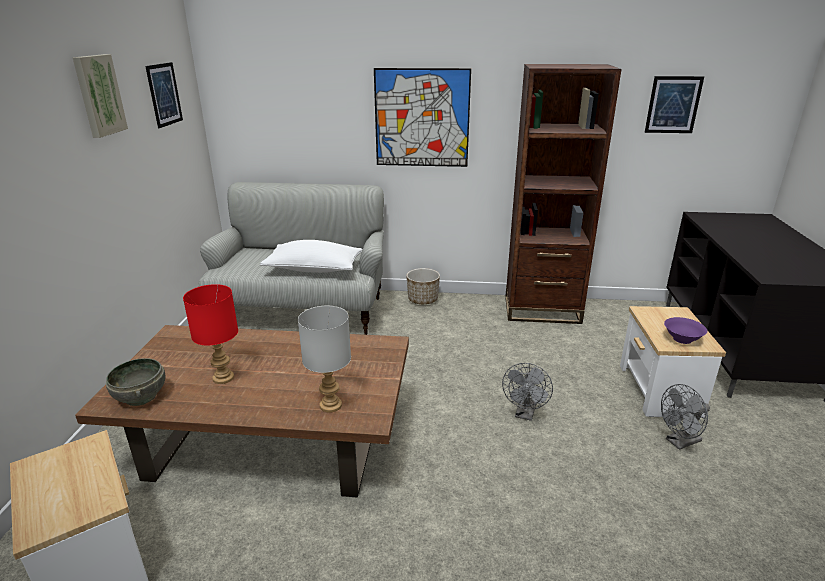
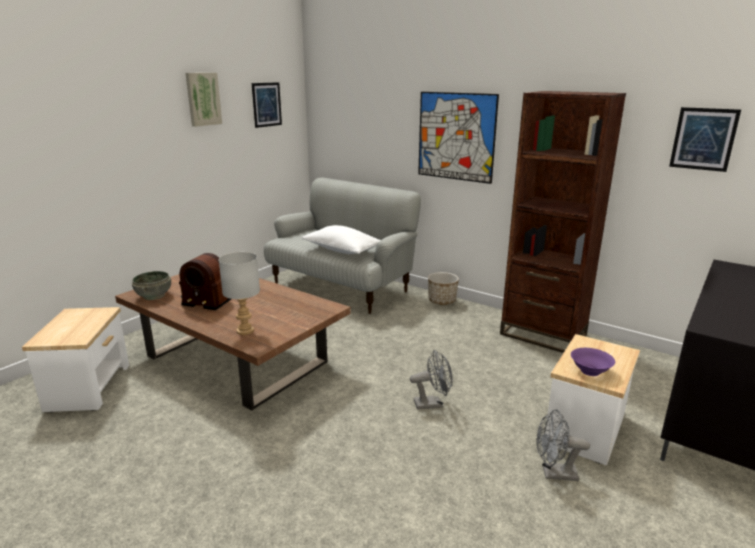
camera: 30 degrees right, 5 degrees down
(224, 377) = (206, 298): red table lamp -> radio
(525, 414) = (432, 403): grey fan -> grey fan turned 150 degrees counterclockwise

